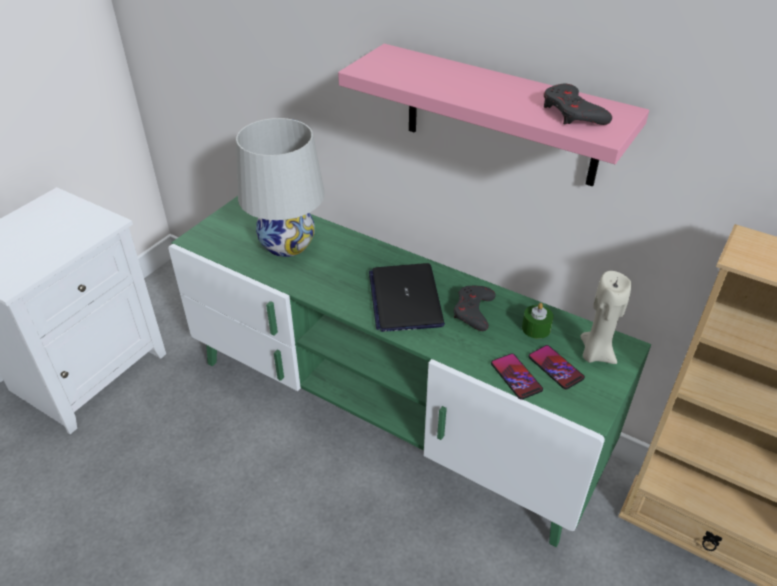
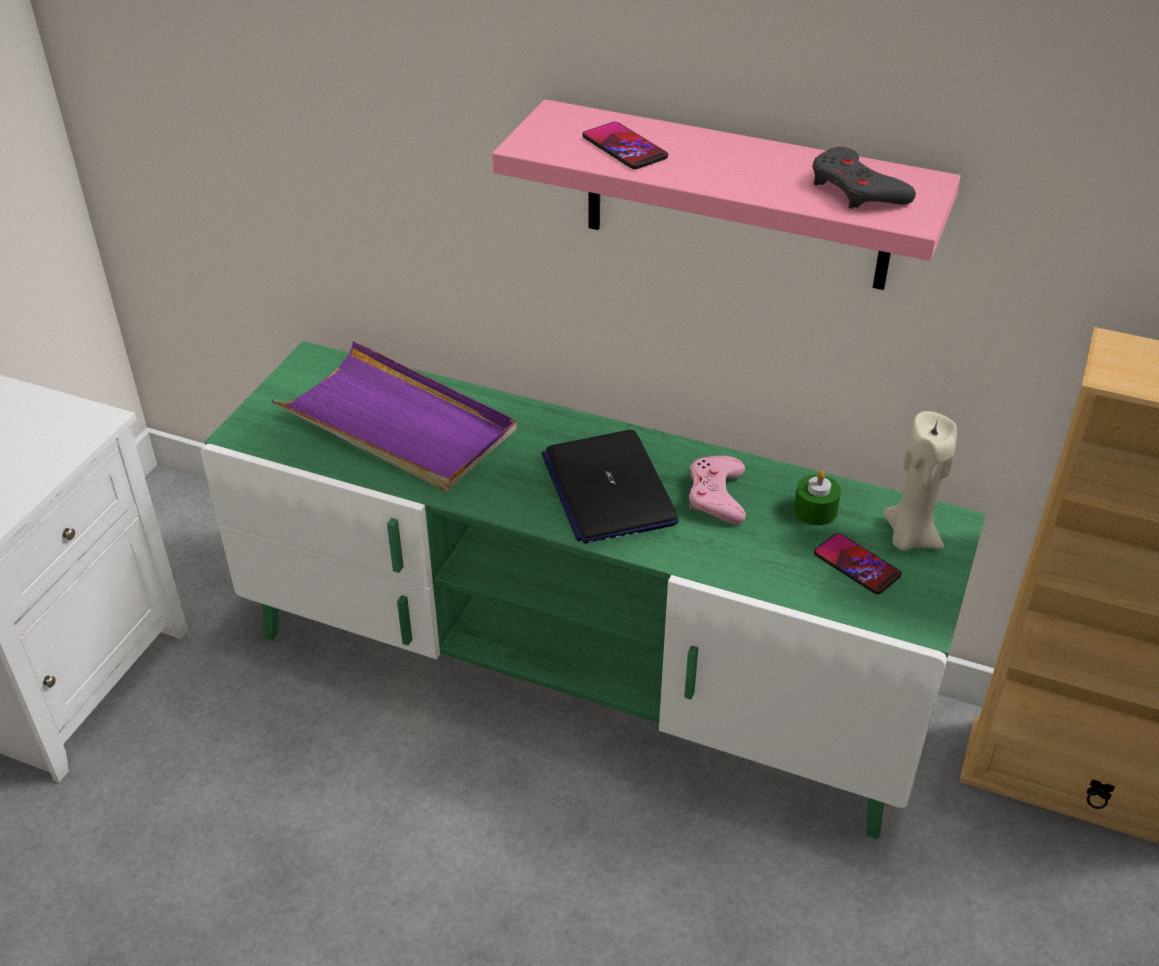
camera: 10 degrees left, 0 degrees up
(287, 244) = (398, 424): white table lamp -> purple tray
(473, 311) = (716, 495): grey game controller -> pink game controller
(516, 377) = (802, 585): phone -> phone (624, 147)

